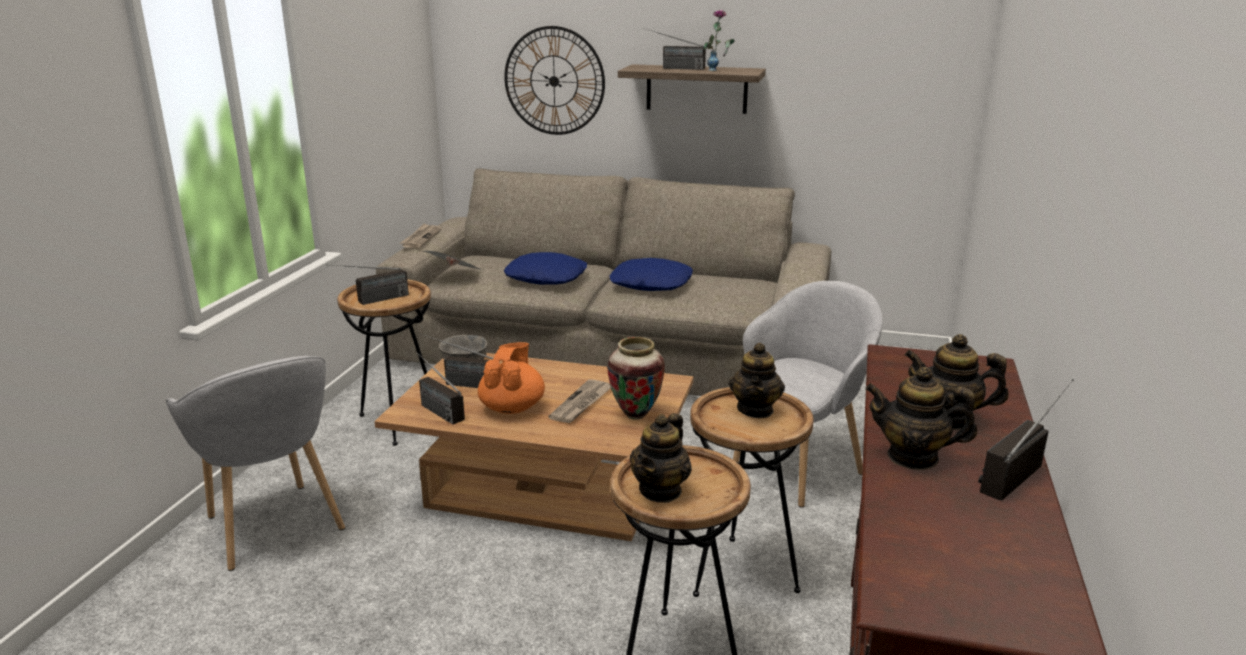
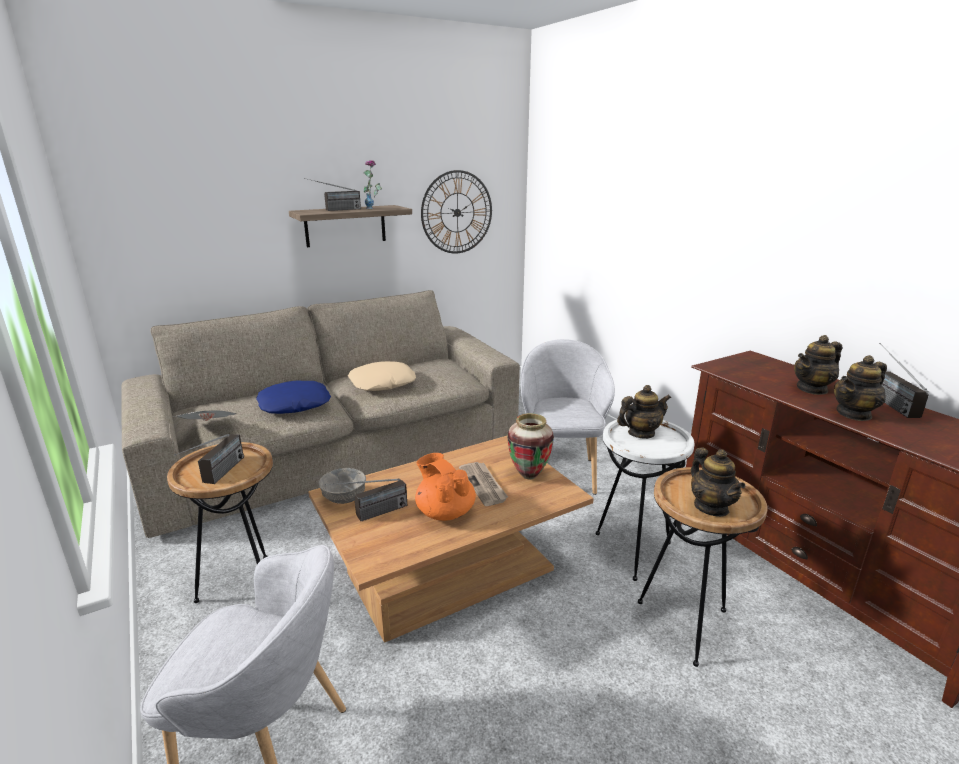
camera: 45 degrees left, 0 degrees up
(421, 238) = (135, 406): newspaper -> none
(432, 408) = (387, 545): radio -> none
(554, 81) = (215, 232): wall clock -> wall clock (457, 212)
(651, 284) = (382, 383): blue pillow -> beige pillow
(741, 574) = (633, 551): brown side table -> white side table
(755, 410) = (641, 433): teapot -> teapot turned 75 degrees counterclockwise

